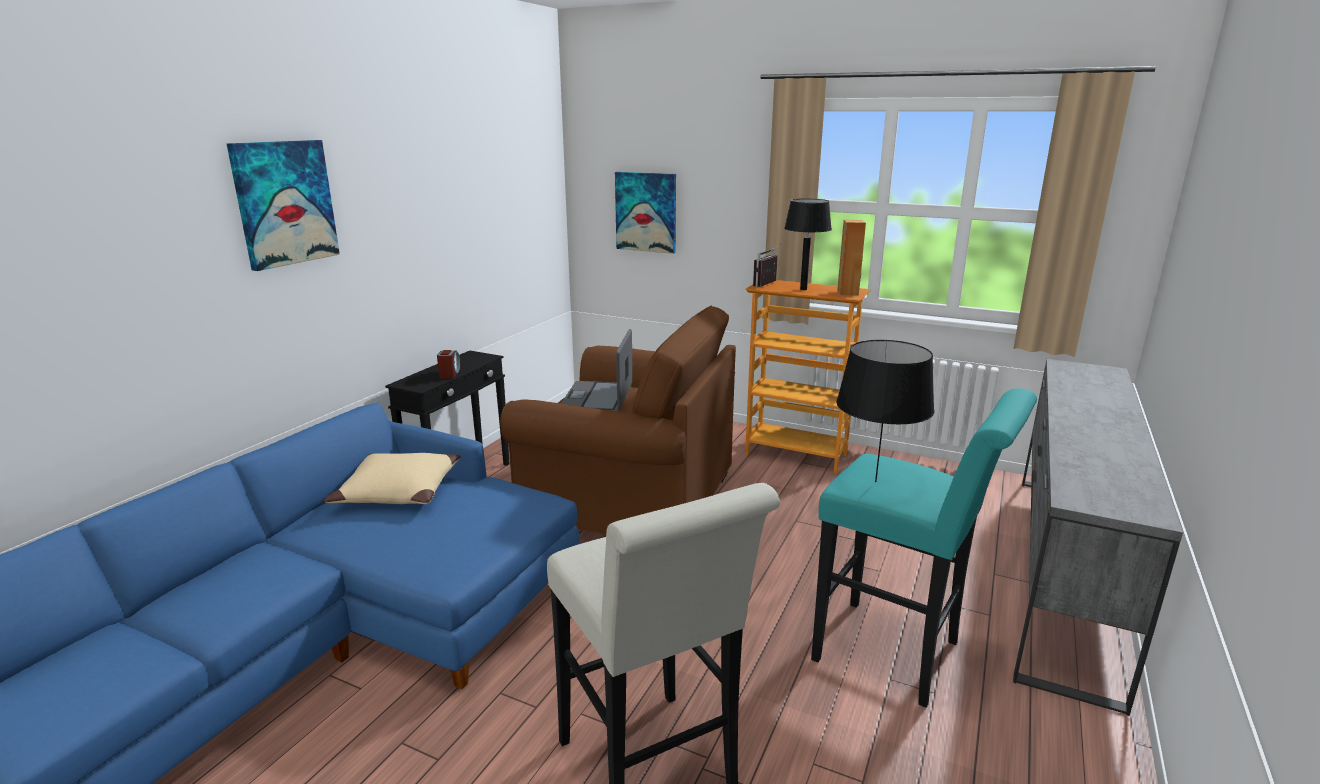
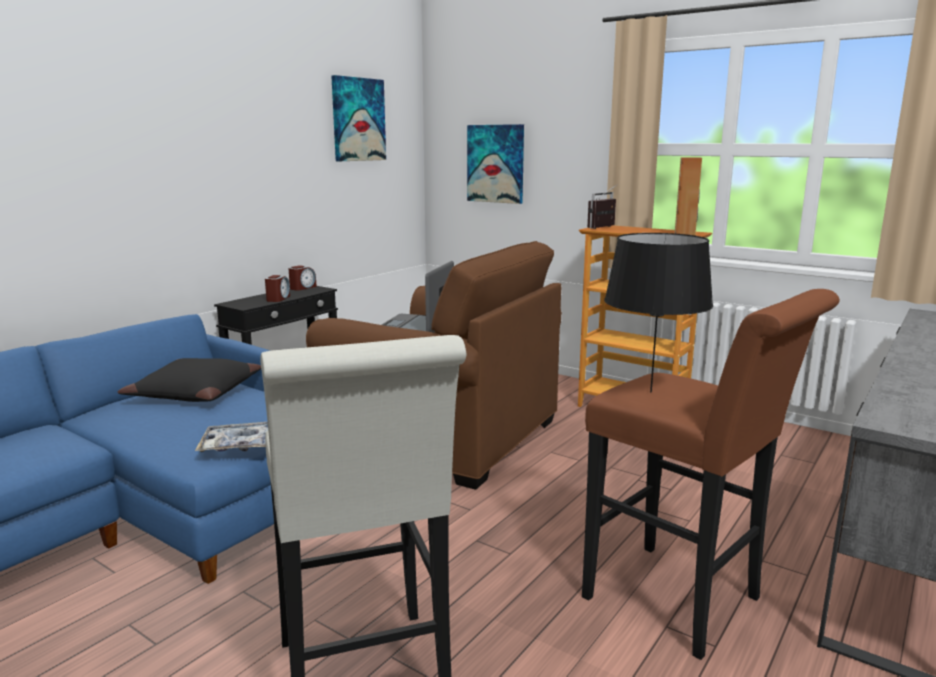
camera: 10 degrees right, 5 degrees down
(284, 203) = (120, 117): picture -> picture (358, 119)
(398, 491) = (194, 393): beige pillow -> black pillow
(466, 356) = (302, 288): none -> alarm clock
(474, 551) = (238, 445): none -> tray
(803, 289) = (639, 231): black table lamp -> none
(897, 655) = (683, 603): turquoise stool -> brown stool

